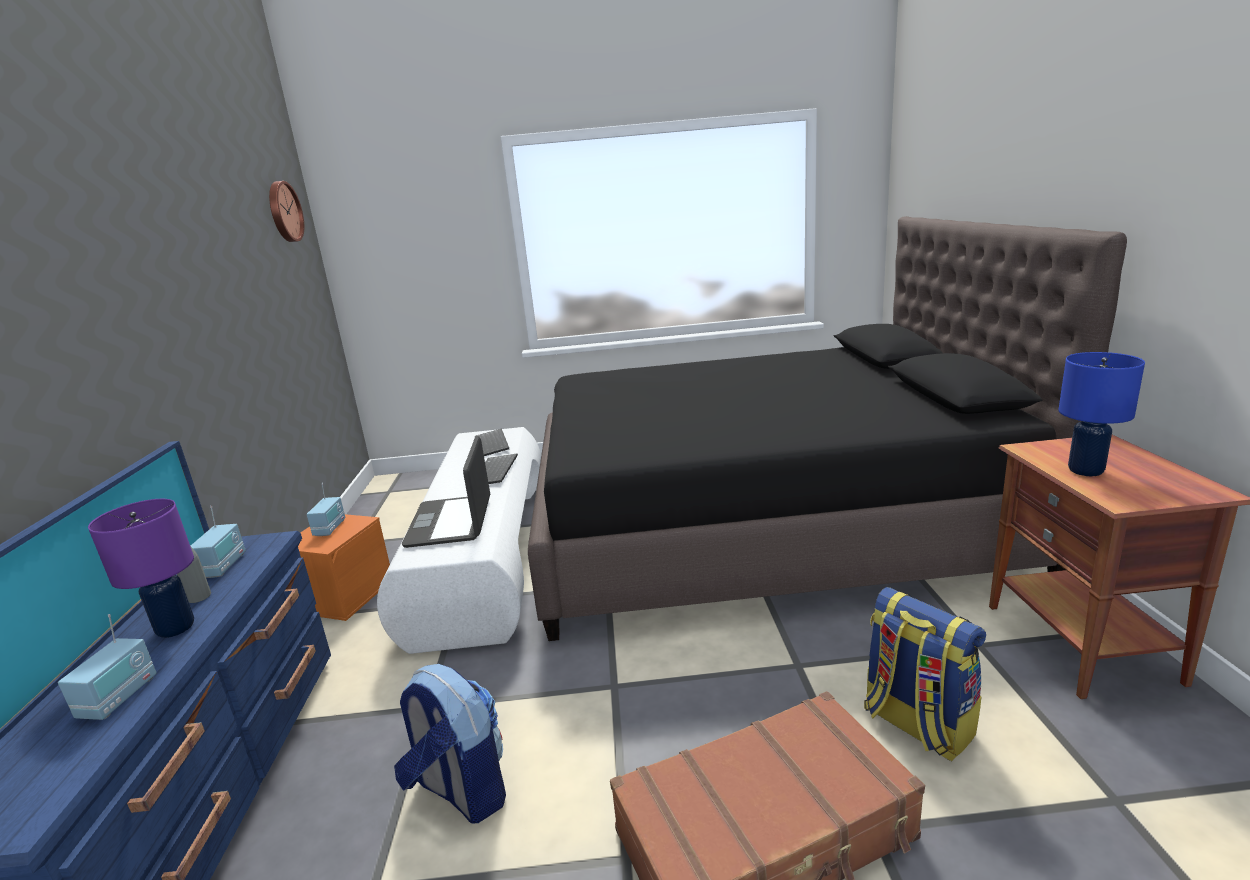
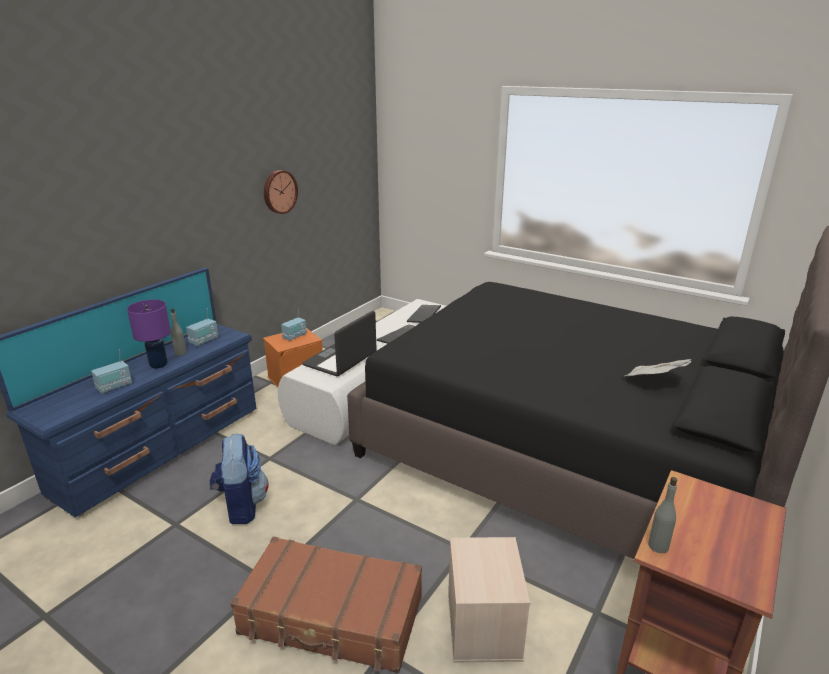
camera: 35 degrees right, 5 degrees up
(283, 212) = (346, 126): wall clock -> wall clock (279, 191)
(865, 393) = (654, 381): none -> newspaper
(915, 724) = (482, 624): backpack -> beige storage box
(1083, 470) = (686, 520): blue table lamp -> none
(1108, 496) = (658, 546): none -> grey bottle

